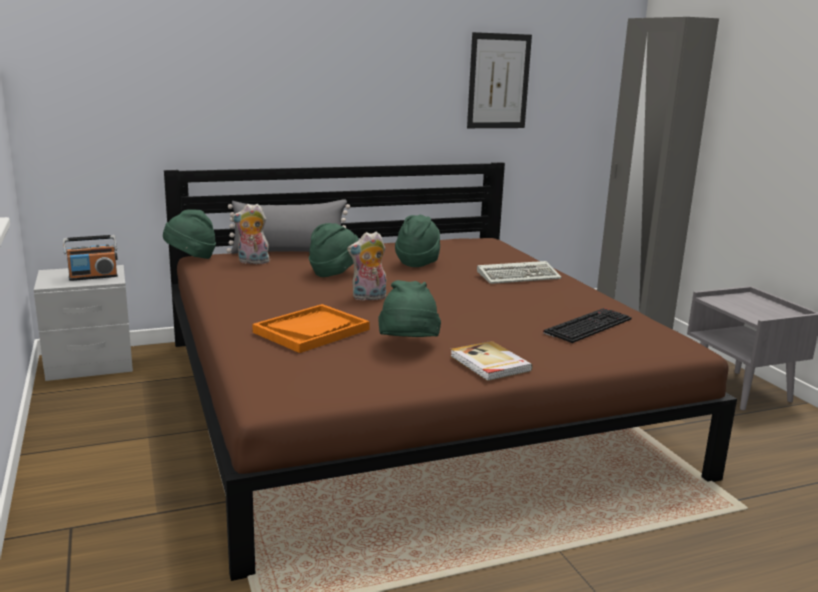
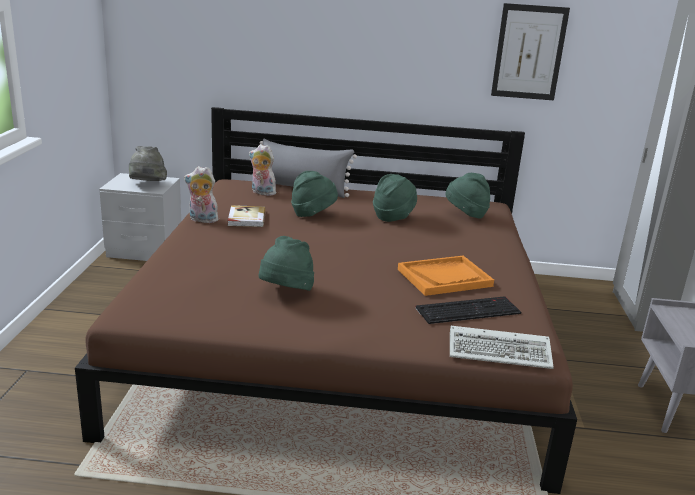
camera: 25 degrees right, 5 degrees up
(93, 277) = (147, 185): radio -> grey hat
(191, 257) = (222, 181): green hat -> green hat (466, 215)
(311, 331) = (227, 263): orange tray -> orange tray (444, 277)
(368, 298) = (309, 243): plush toy -> plush toy (202, 220)
(489, 364) = (327, 326): book -> book (246, 218)
(519, 276) = (471, 247): keyboard -> keyboard (501, 351)

